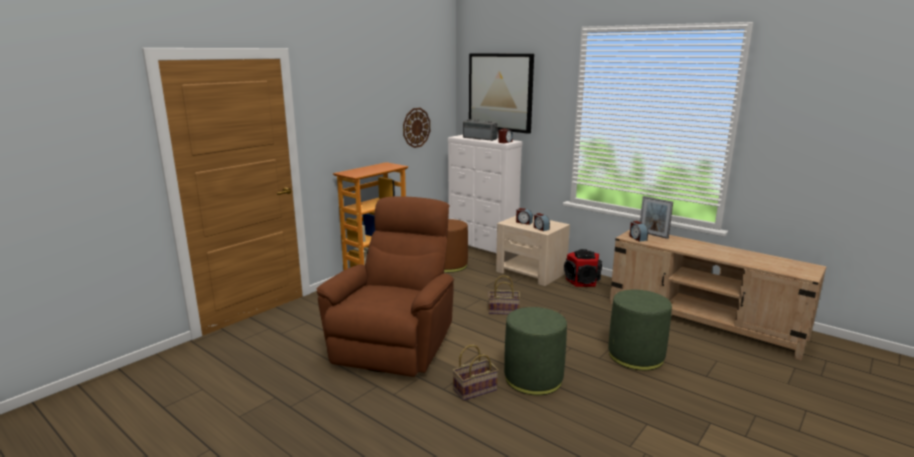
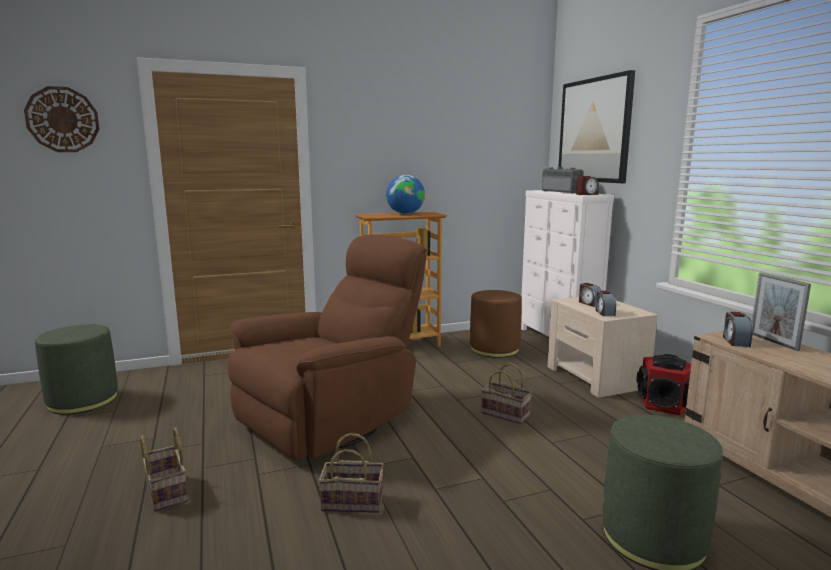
camera: 30 degrees right, 5 degrees down
(343, 426) = (165, 492): none -> basket
(374, 168) = (405, 214): none -> globe
(416, 127) = (482, 175): wall clock -> wall clock (62, 119)
(533, 378) = (446, 514): green ottoman -> green ottoman (83, 400)

